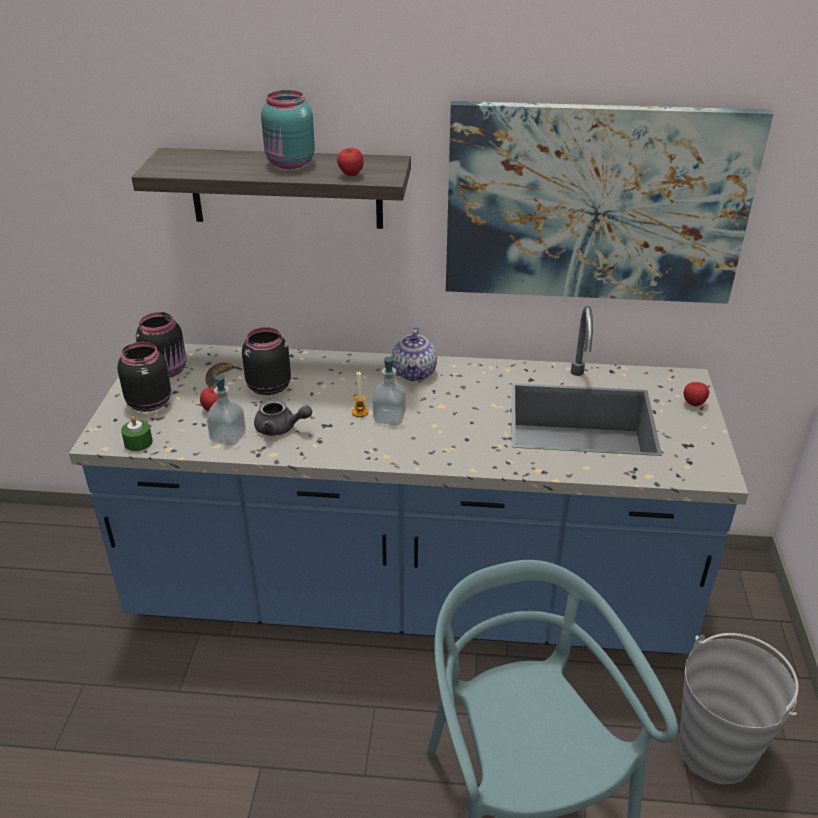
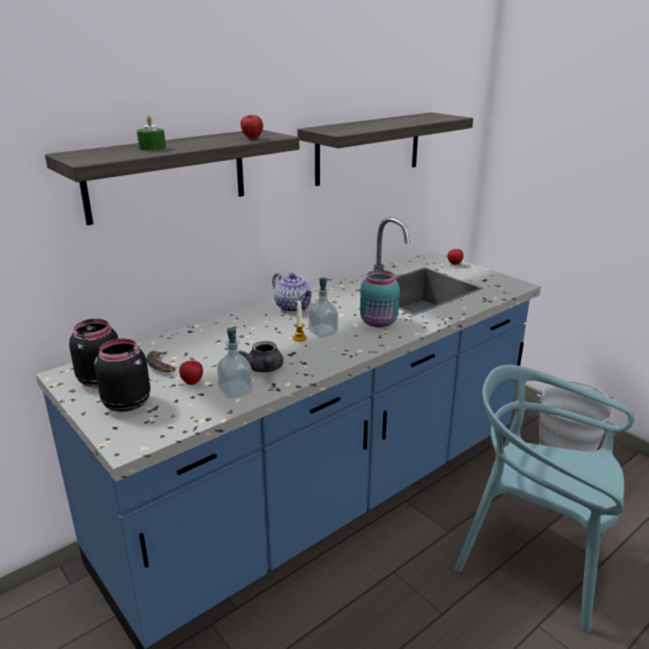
camera: 45 degrees left, 10 degrees down
(138, 442) = (168, 429): green candle -> green candle (152, 148)
(268, 387) = (208, 353): black jar -> none
(280, 428) = (264, 369): grey teapot -> grey teapot turned 105 degrees clockwise
(290, 164) = (190, 142): turquoise jar -> turquoise jar (379, 323)
(595, 204) = (368, 148): picture -> shelf

